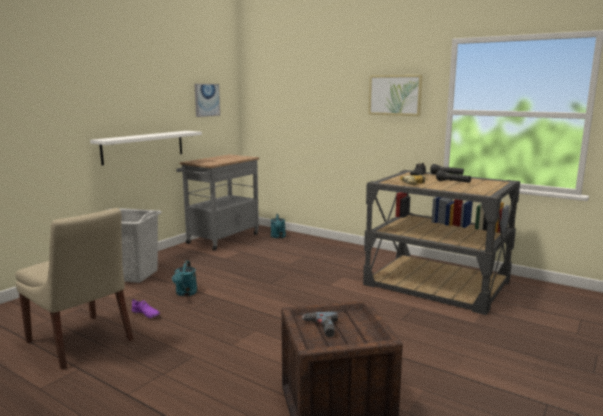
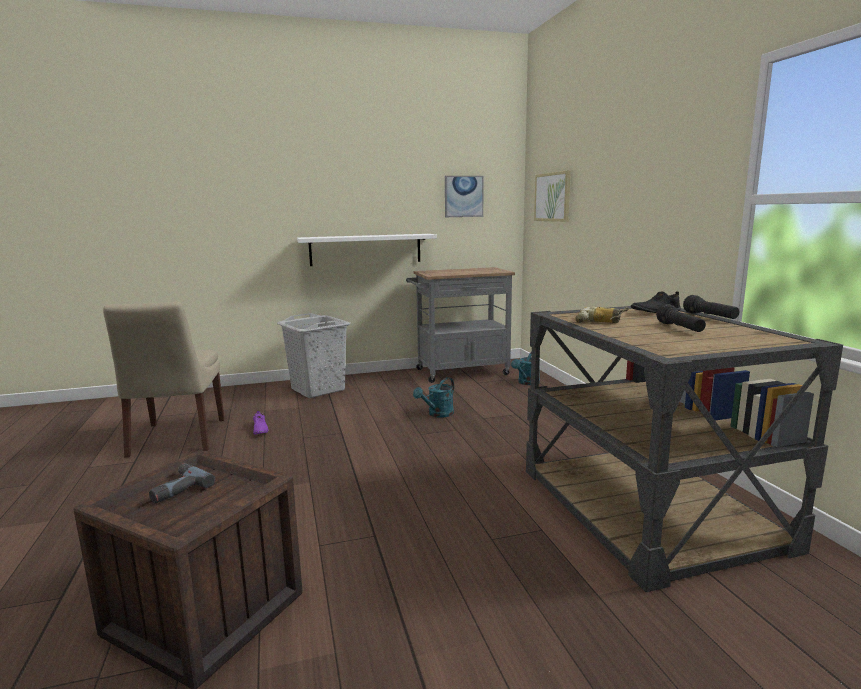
camera: 40 degrees right, 0 degrees up
(185, 293) = (324, 420): turquoise watering can -> turquoise watering can (437, 414)
(395, 95) = (674, 175): picture -> picture (552, 197)

